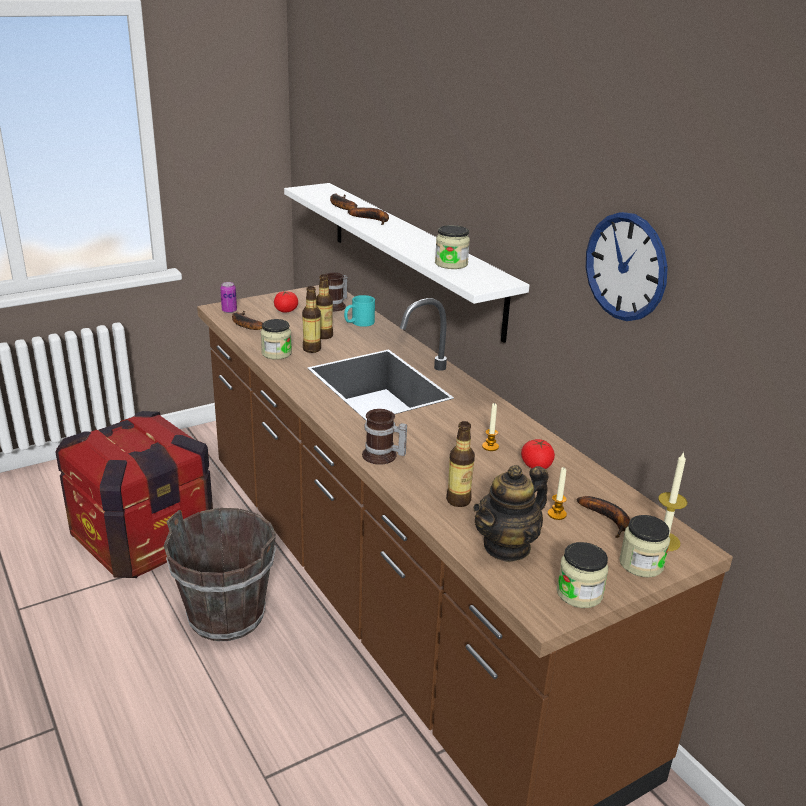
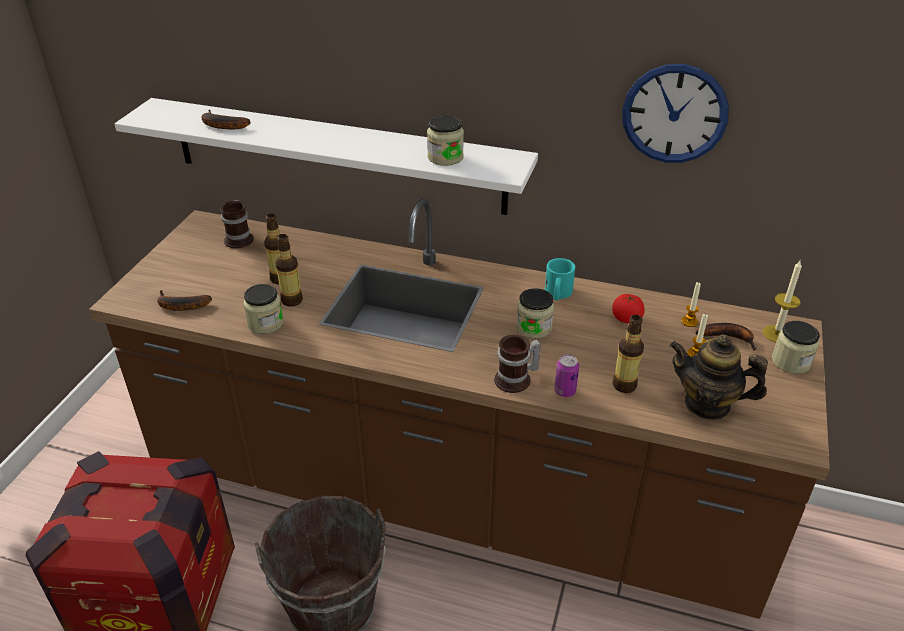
camera: 40 degrees left, 10 degrees up
(229, 311) = (137, 297): can -> can (565, 391)
(286, 310) = (198, 267): tomato -> none
(358, 323) = (291, 248): turquoise mug -> turquoise mug (557, 294)
(373, 219) = (285, 131): banana -> none
(490, 446) = (574, 320): candle -> candle (689, 322)
(507, 546) = (707, 404): teapot -> teapot turned 105 degrees clockwise
(579, 593) = (794, 412): jar -> jar (534, 328)

